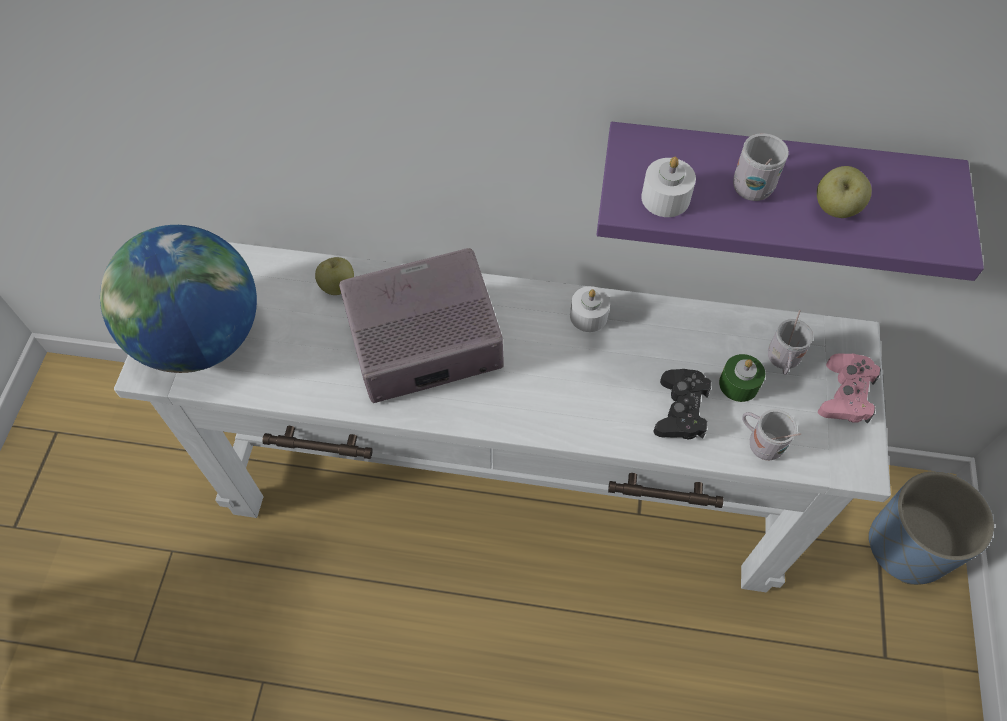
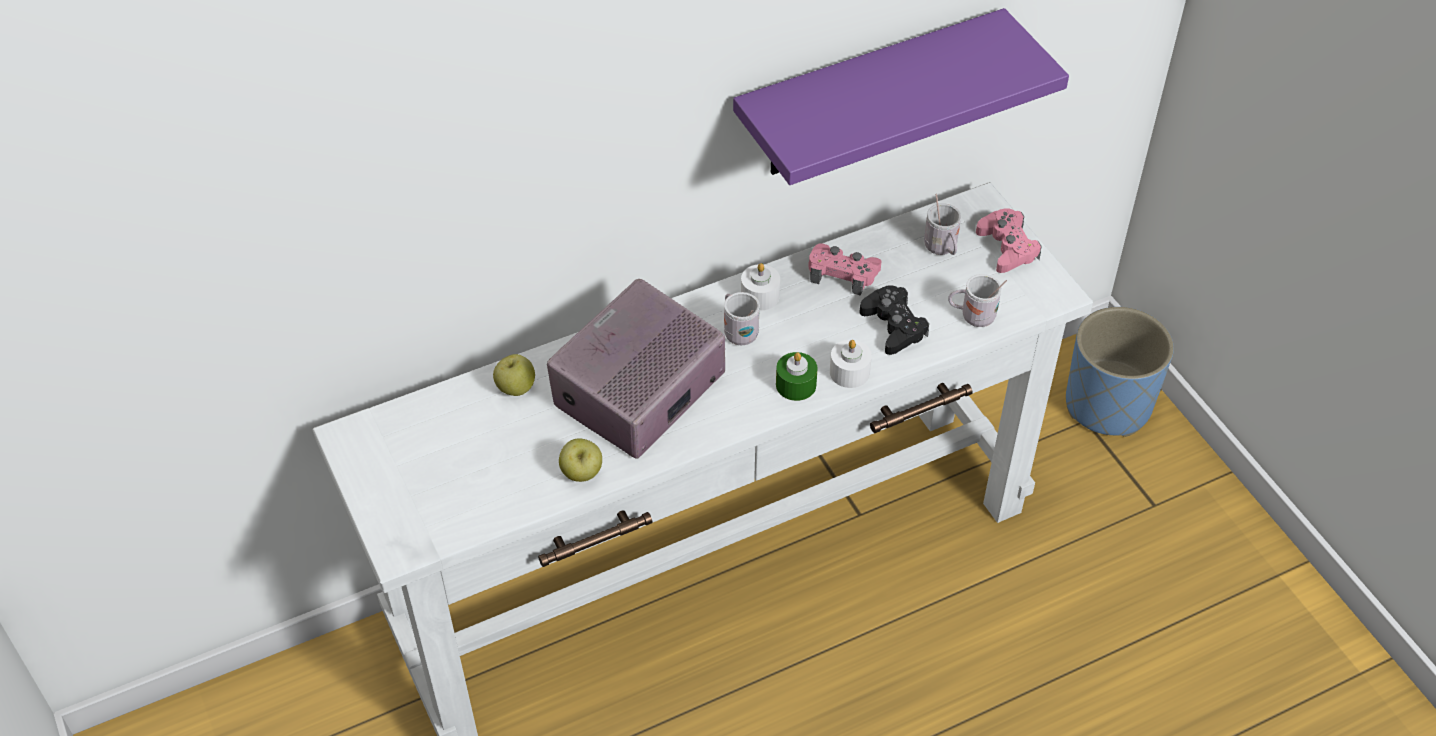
camera: 35 degrees left, 10 degrees down
(201, 338) = (426, 497): globe -> none
(665, 198) = (822, 131): white candle -> white candle (849, 372)
(675, 335) = (843, 273): none -> pink game controller
(738, 384) = (922, 283): green candle -> green candle (796, 385)
(751, 183) = (873, 92): white mug -> white mug (738, 331)
(835, 209) = (945, 83): apple -> apple (581, 473)

